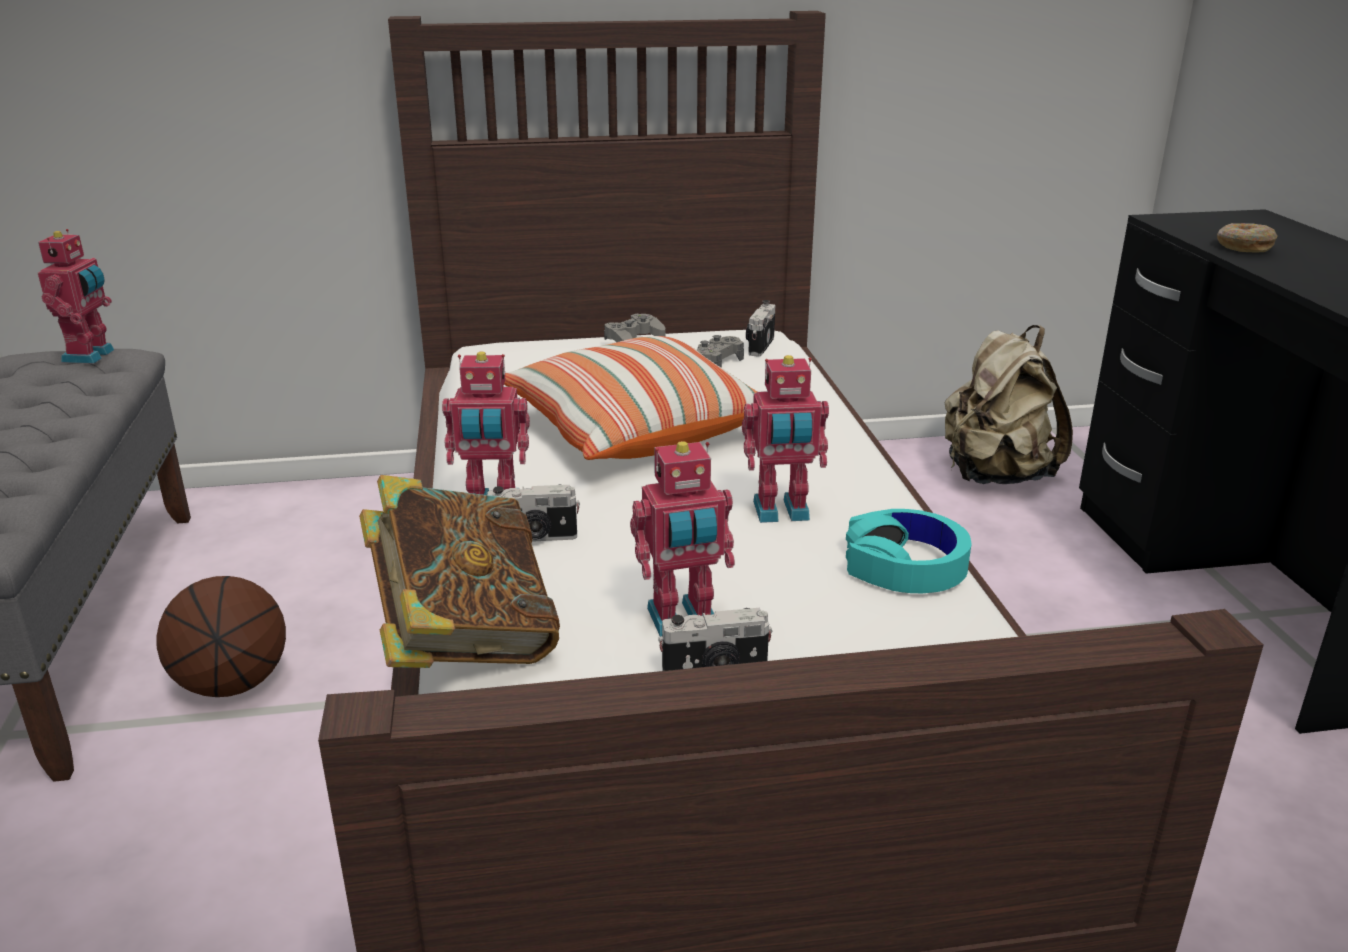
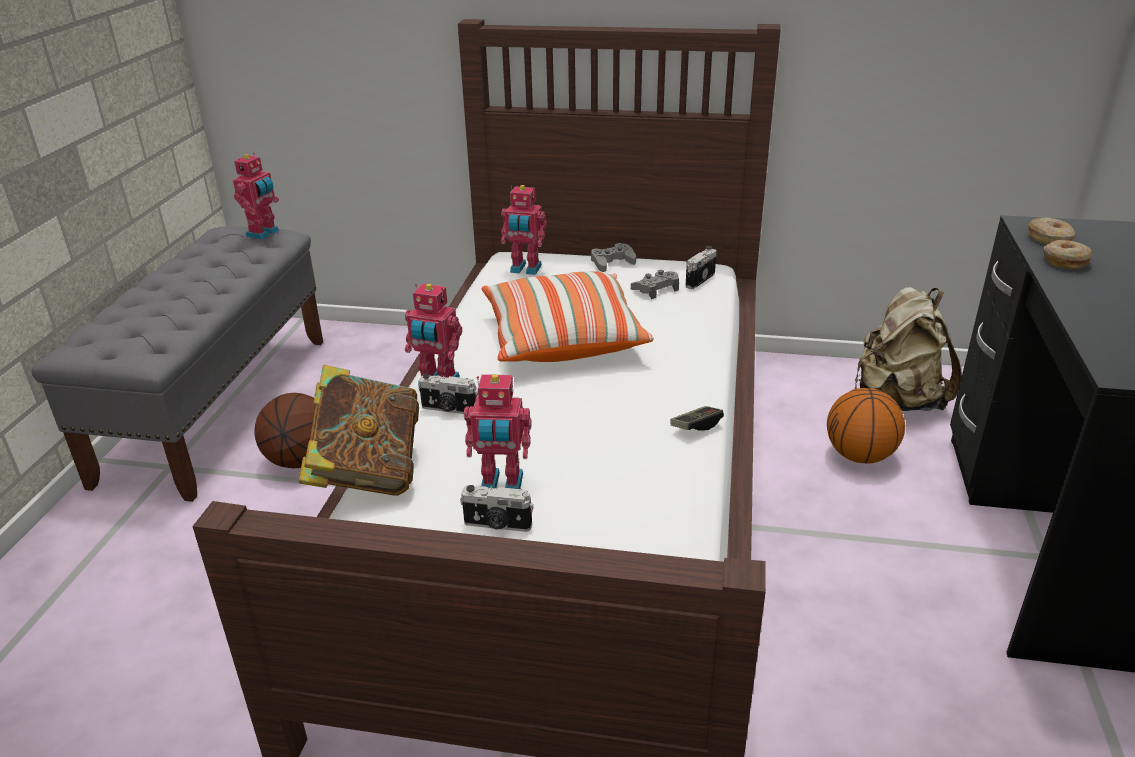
camera: 20 degrees right, 5 degrees up
(781, 513) = (618, 419): toy robot -> toy robot (525, 269)
(887, 504) = (696, 426): none -> game controller
(905, 566) = (672, 475): turquoise headphones -> none
(993, 542) = (859, 455): none -> basketball
(1204, 229) = (1049, 238): none -> donut

